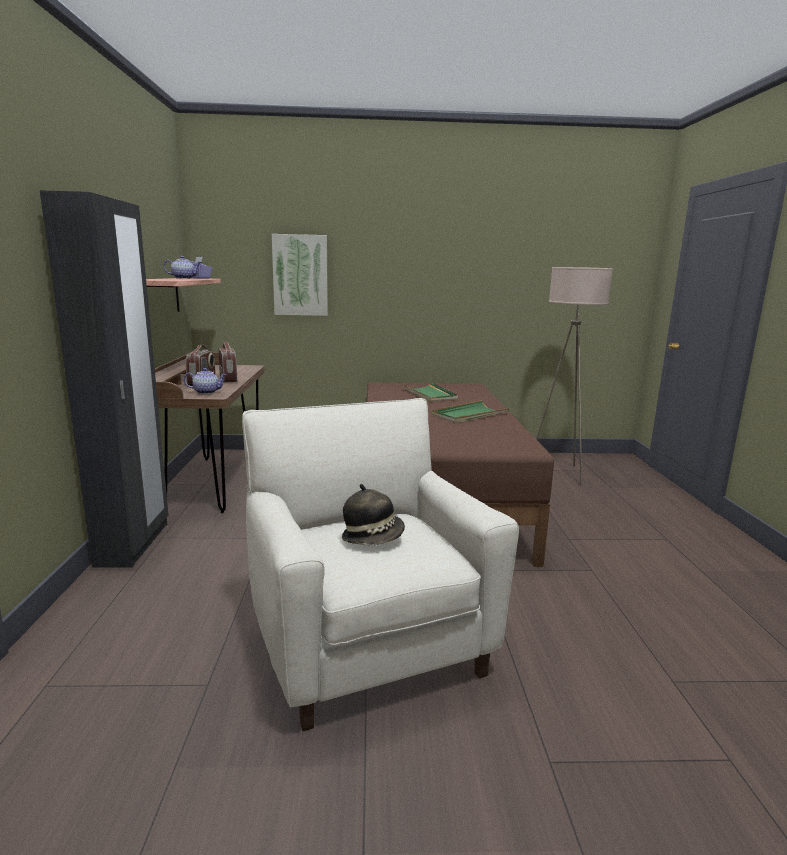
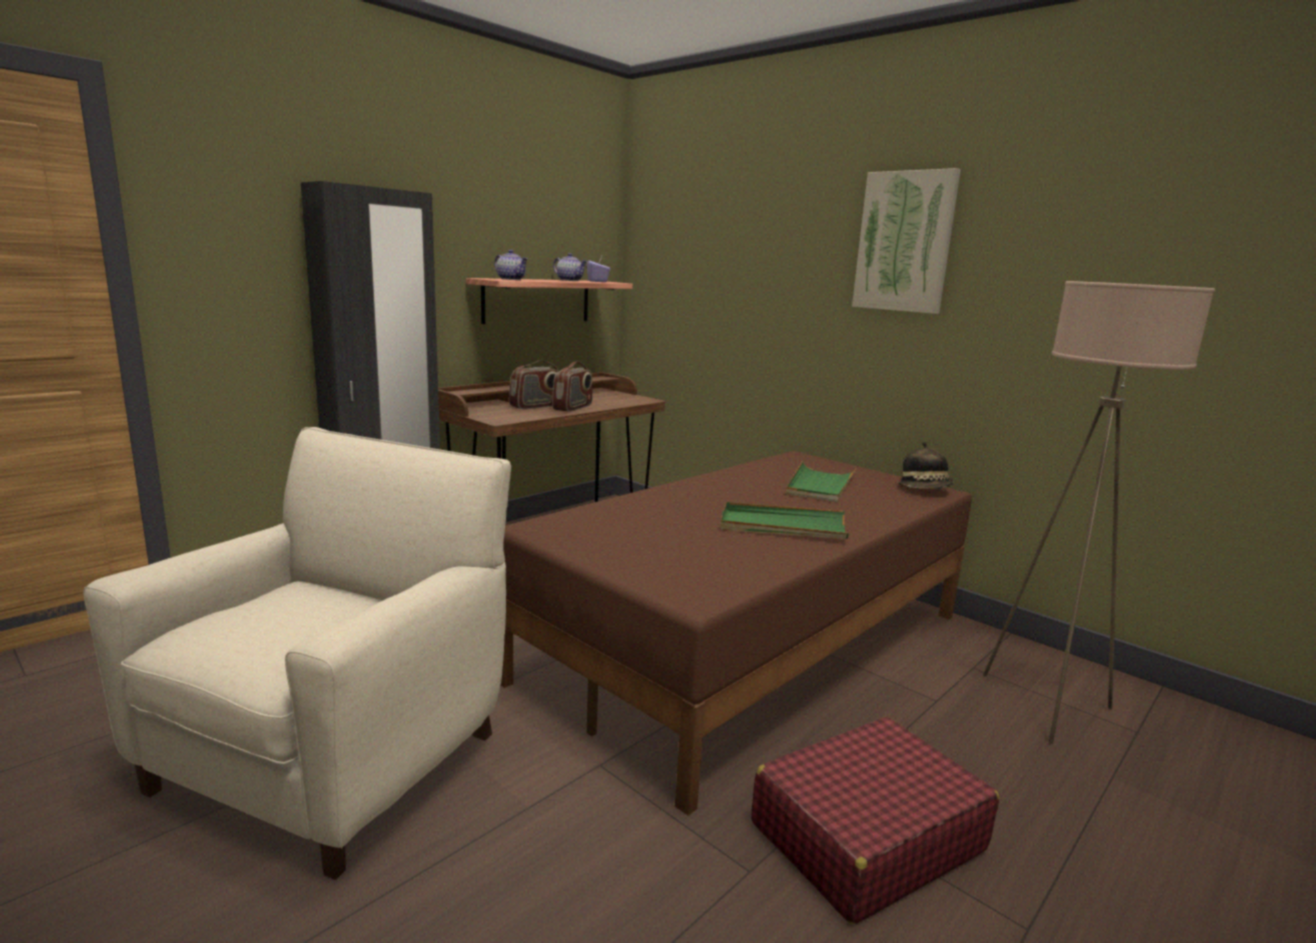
camera: 45 degrees right, 0 degrees up
(206, 392) = (504, 415): teapot -> teapot (511, 279)
(300, 275) = (732, 283): picture -> picture (904, 242)
(373, 538) = (295, 615): hat -> hat (925, 490)
(595, 540) = (866, 836): none -> red suitcase

